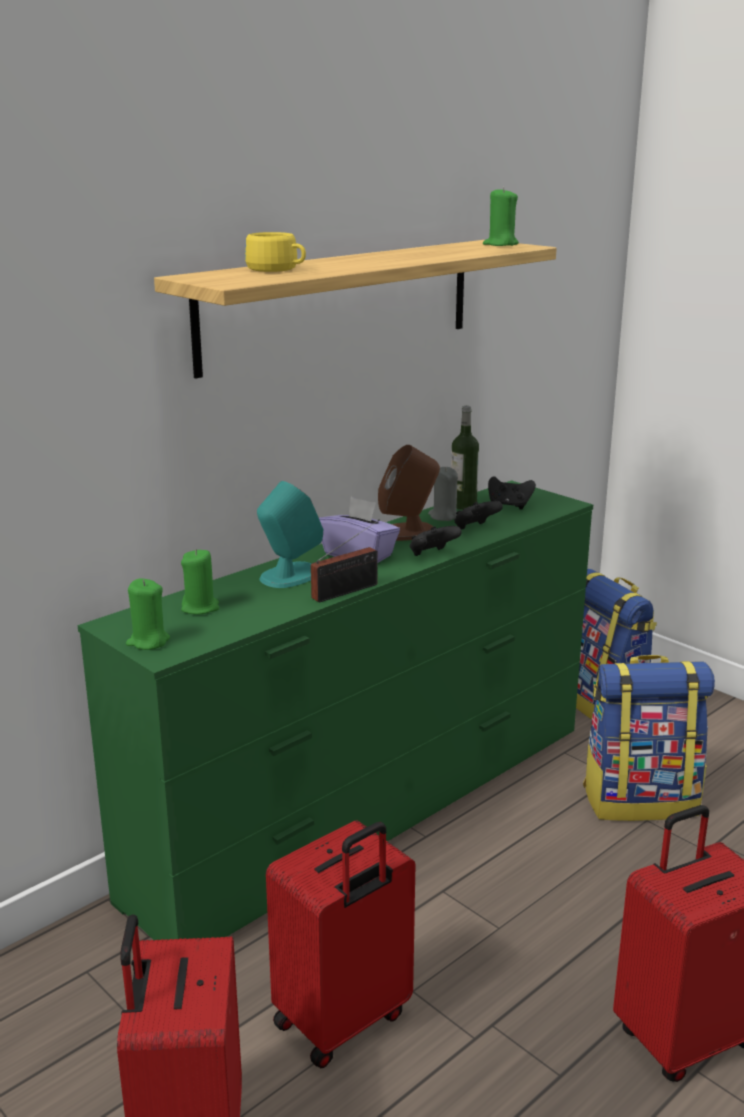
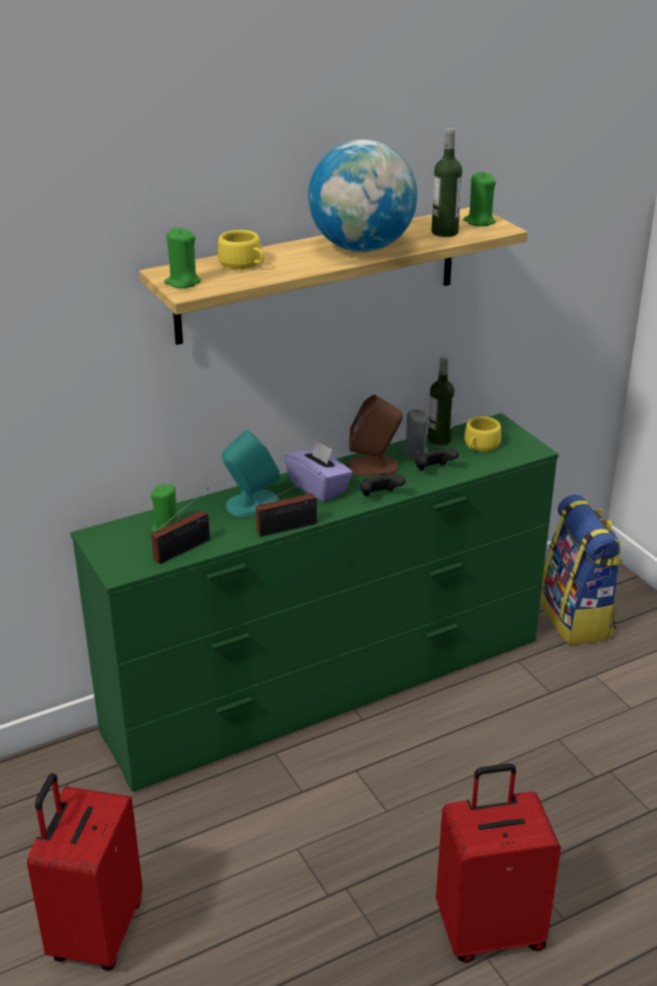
camera: 15 degrees right, 10 degrees up
(148, 642) = (114, 558): green candle -> green candle (182, 282)
(234, 623) = (185, 549): none -> radio
(343, 1021) = (236, 861): red suitcase -> none
(398, 258) = (362, 248): none -> globe
(473, 249) = (444, 232): none -> bottle
(509, 506) = (480, 446): black game controller -> yellow cup
(640, 800) = (562, 719): backpack -> none

